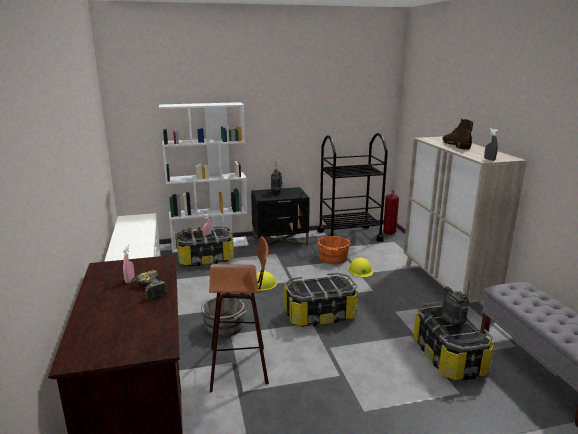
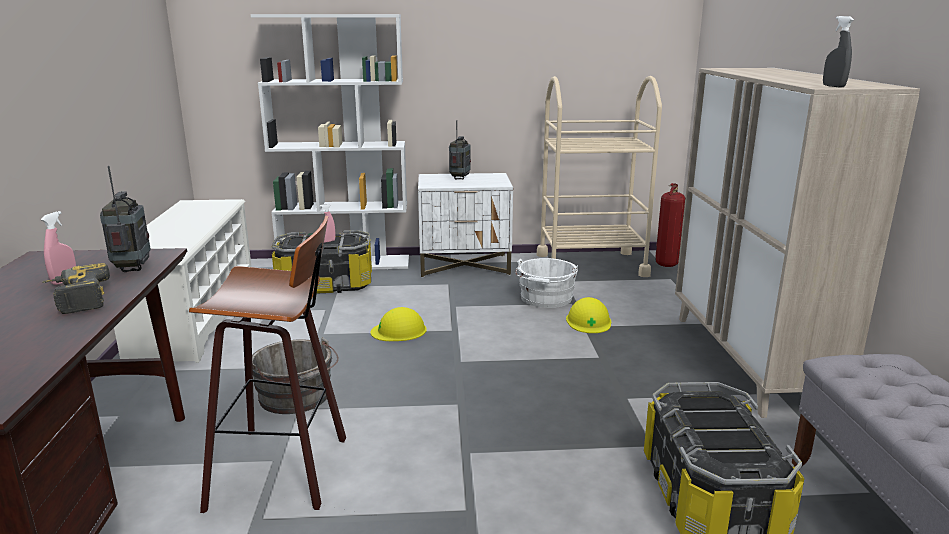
camera: 10 degrees right, 0 degrees up
(280, 241) = (465, 266): black nightstand -> white nightstand
(319, 315) = (478, 391): storage box -> none
(333, 259) = (545, 299): orange bucket -> white bucket
(349, 236) = (591, 265): black cart -> beige cart
(453, 324) = (720, 428): radio -> radio (133, 268)
(455, 145) = (775, 74): brown boot -> none

